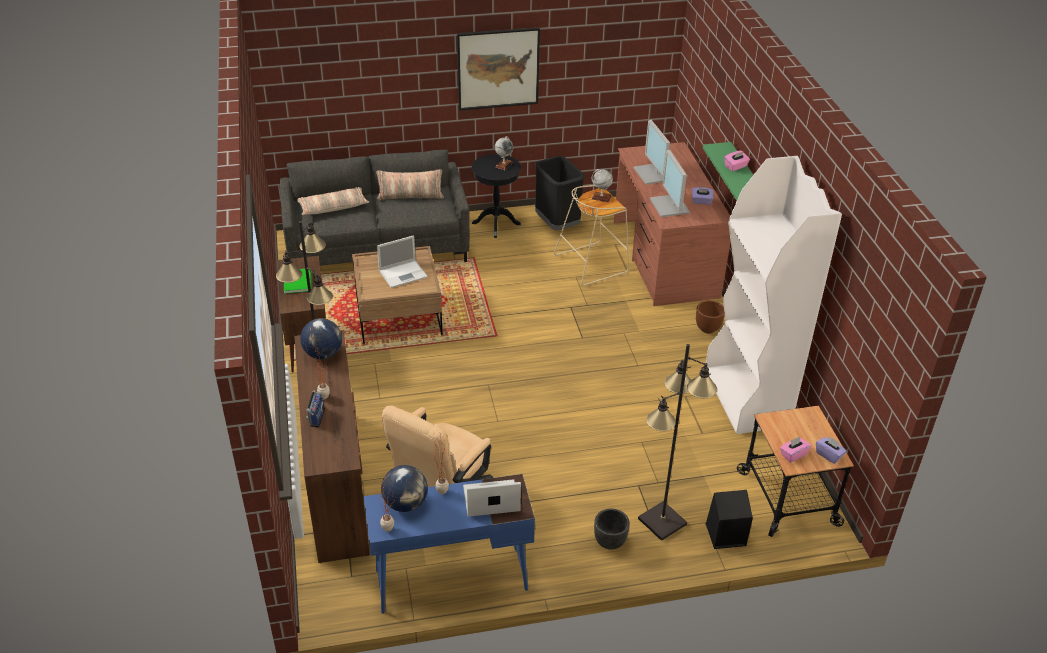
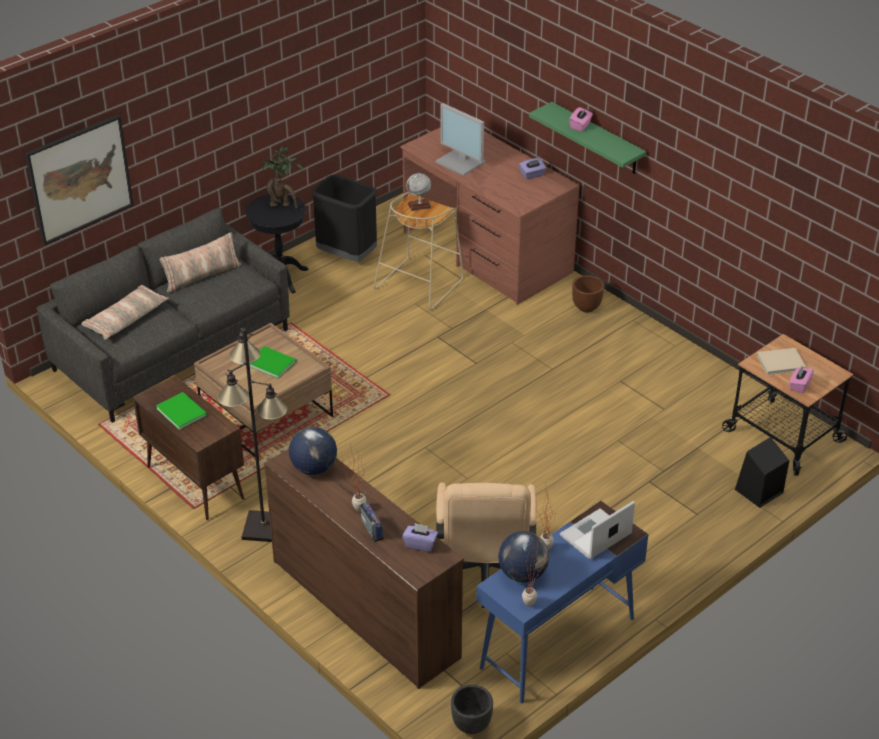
camera: 30 degrees left, 0 degrees up
(404, 273) = (271, 362): laptop -> green book
(498, 68) = (253, 95): picture -> picture (79, 179)
(503, 165) = (282, 205): globe -> potted plant
(609, 542) = (668, 543): black planter -> black planter (471, 725)
(662, 522) = (697, 504): black floor lamp -> none
(670, 206) = (507, 190): monitor -> none
(747, 398) = (676, 360): white bookcase -> none
(792, 427) = (779, 362): none -> beige book
(829, 455) = (827, 373): purple tissue box -> purple tissue box (420, 544)

